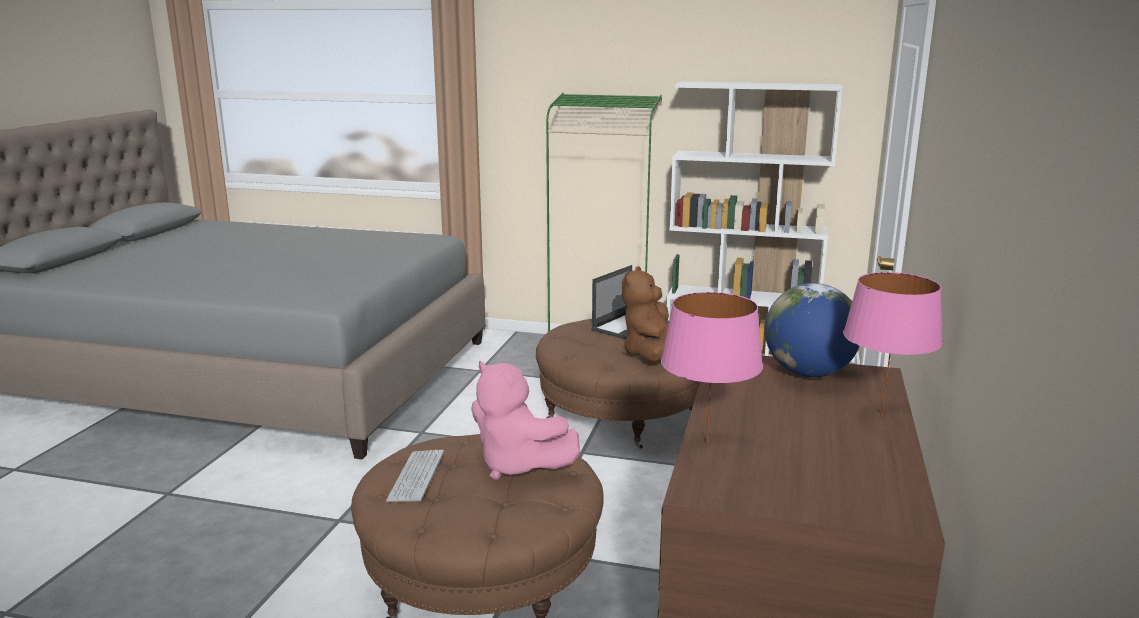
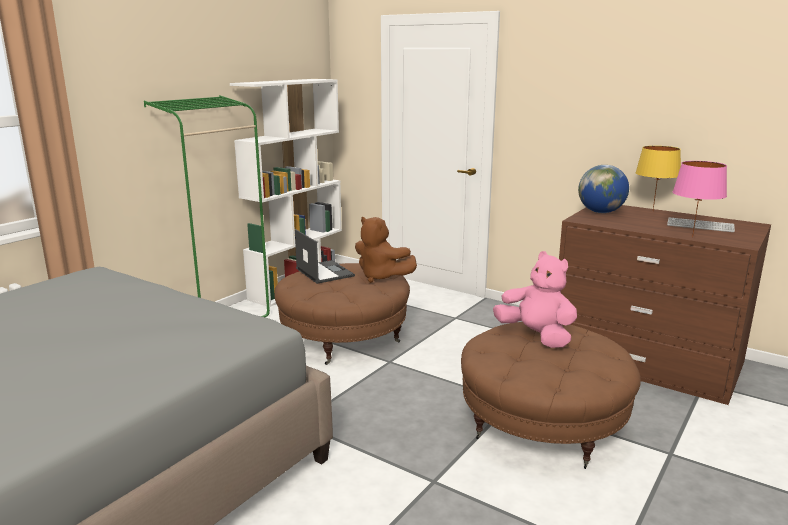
camera: 70 degrees left, 0 degrees up
(416, 477) = (544, 369): keyboard -> keyboard (700, 226)
(517, 465) = (536, 336): pink plush toy -> pink plush toy turned 105 degrees counterclockwise
(883, 414) = (652, 211): pink table lamp -> yellow table lamp

